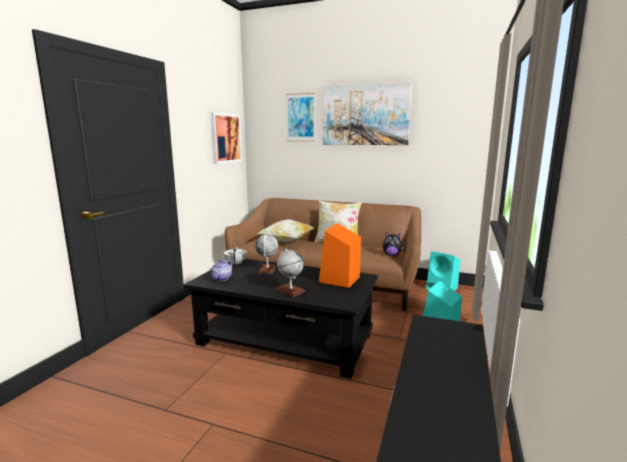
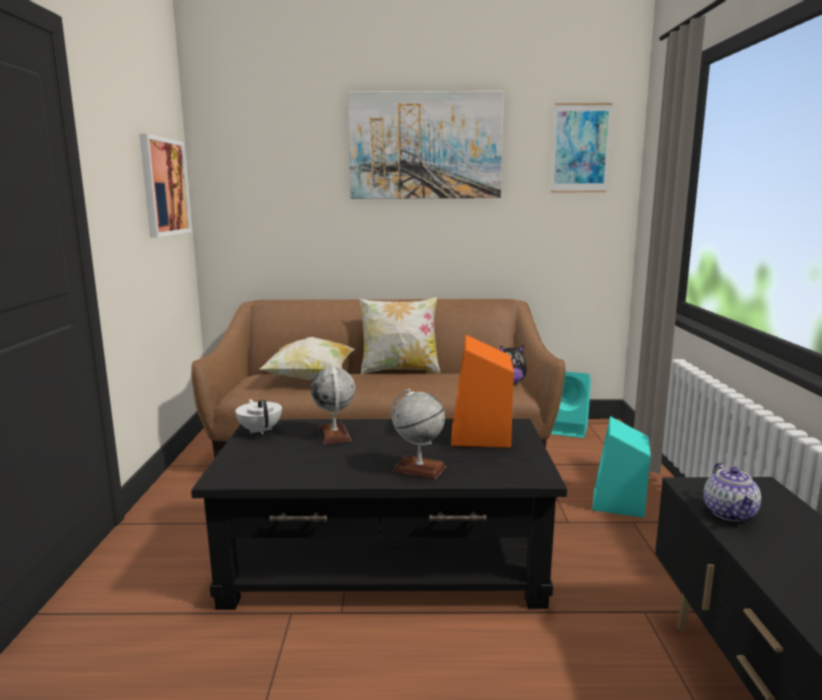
camera: 20 degrees left, 0 degrees up
(222, 278) = (262, 465): teapot -> teapot (730, 513)
(300, 117) = (305, 149): picture -> picture (580, 148)

